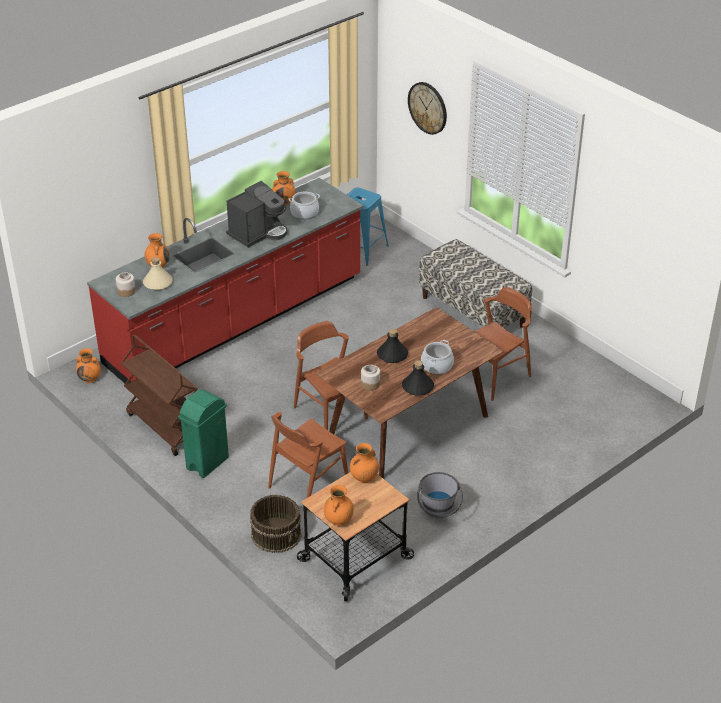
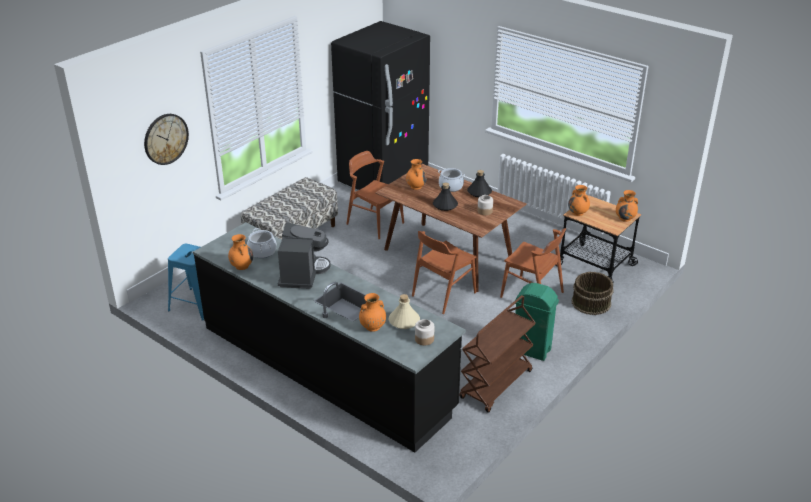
camera: 100 degrees left, 5 degrees down
(90, 378) = (443, 454): orange vase -> orange vase (416, 186)
(236, 321) = (326, 367): red counter -> black counter
(258, 233) = (302, 273): coffee machine -> coffee machine turned 60 degrees clockwise
(438, 513) = (532, 236): grey bucket -> none
(606, 394) = (383, 180): none -> black fridge

